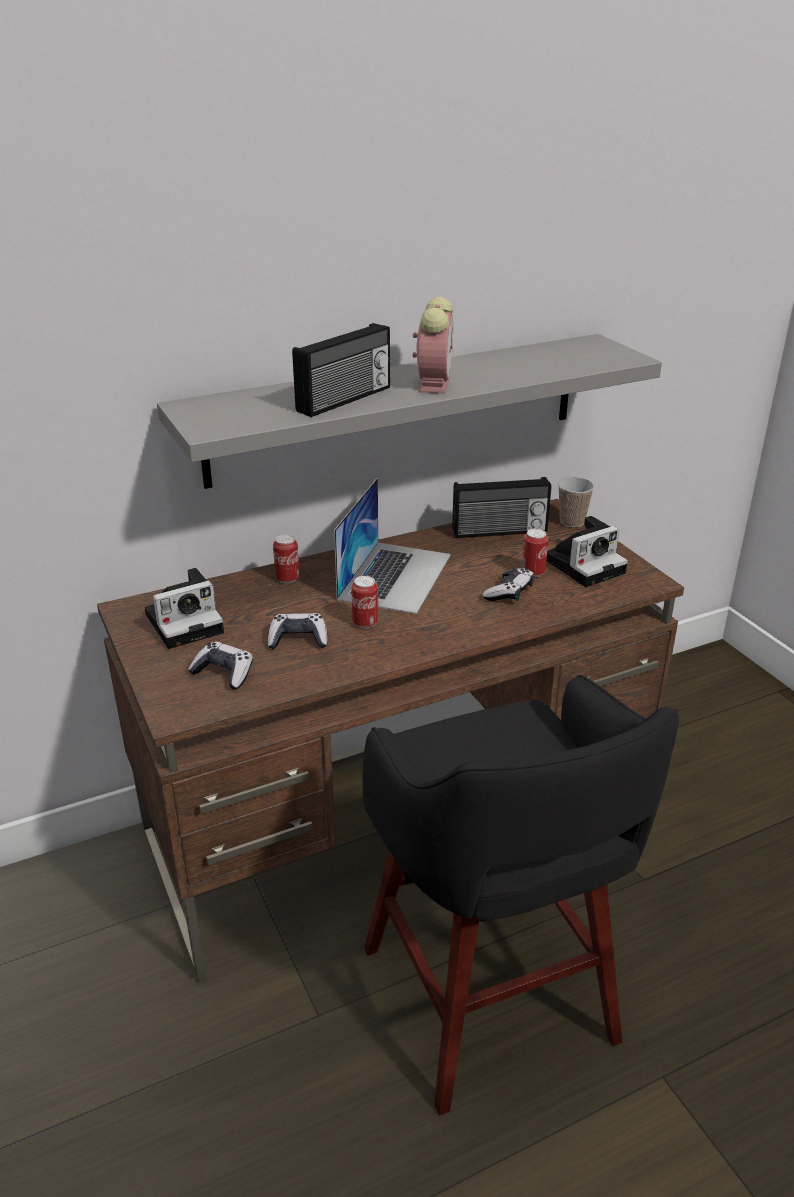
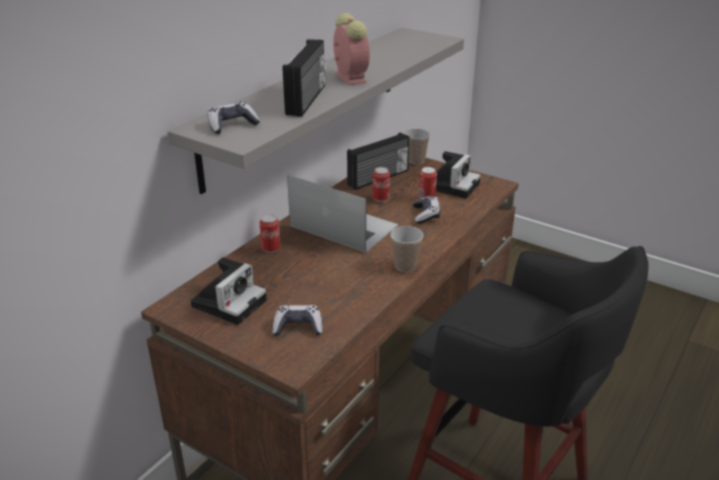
camera: 30 degrees left, 0 degrees up
(298, 639) = (325, 287): game controller -> game controller (232, 125)
(365, 623) = (357, 262): can -> can (380, 199)
(395, 576) = (343, 225): laptop -> laptop turned 45 degrees counterclockwise
(415, 645) = (405, 266): none -> cup

